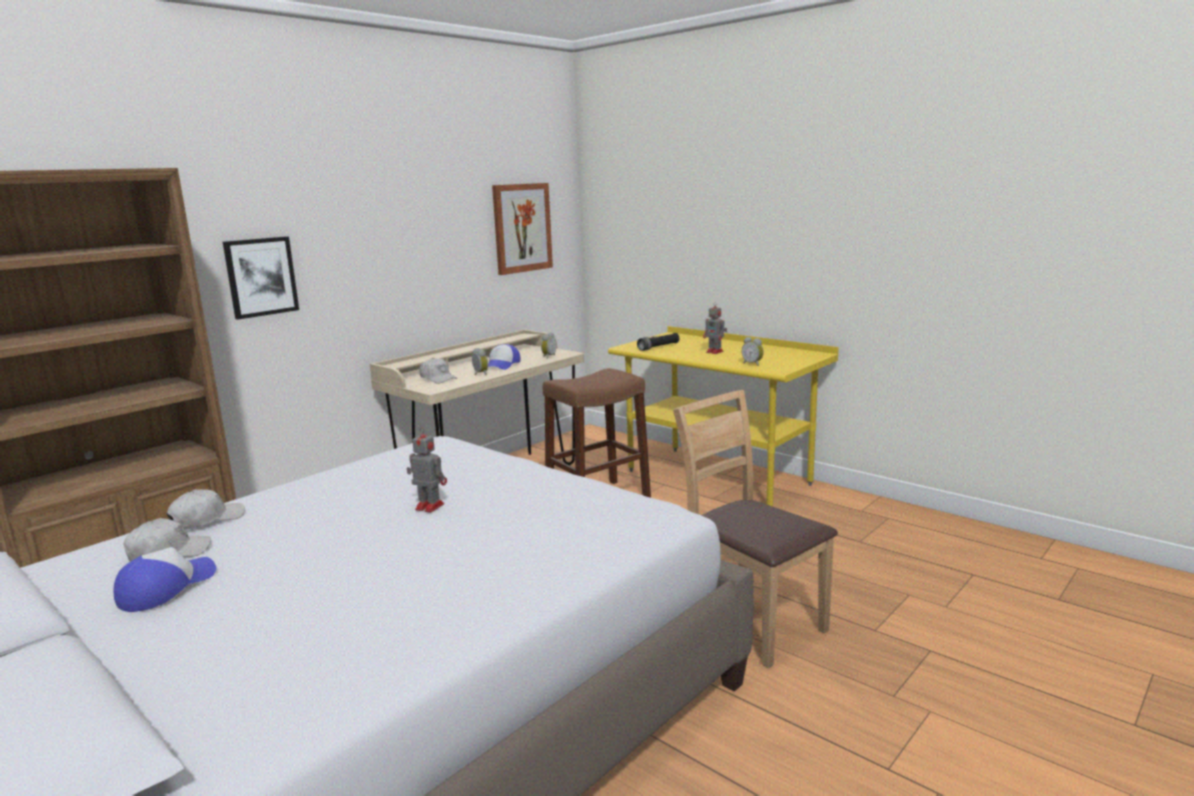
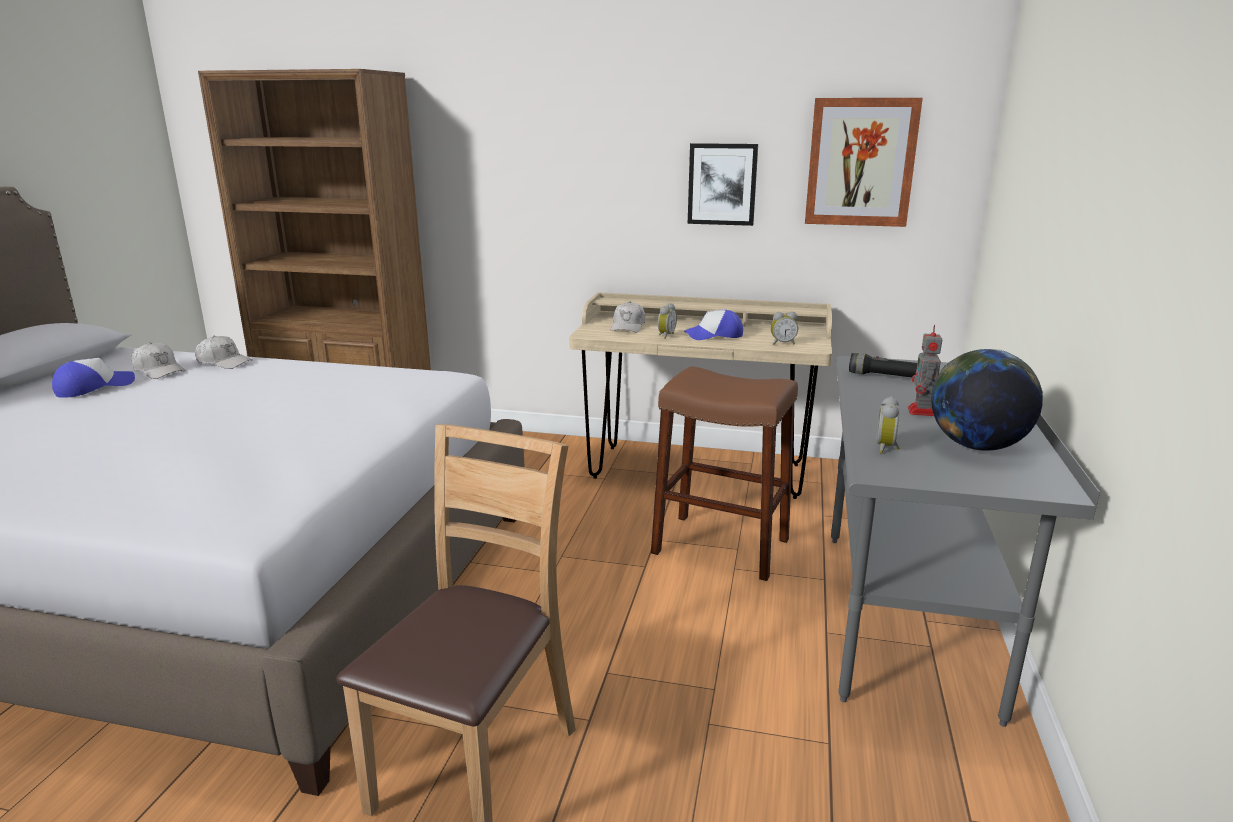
camera: 60 degrees right, 5 degrees up
(166, 588) = (94, 387): cap -> cap turned 45 degrees counterclockwise
(261, 277) = (500, 181): picture -> picture (722, 184)
(428, 506) = (259, 416): toy robot -> none
(718, 477) = (905, 617): yellow desk -> grey desk
(766, 353) = (976, 446): none -> globe

